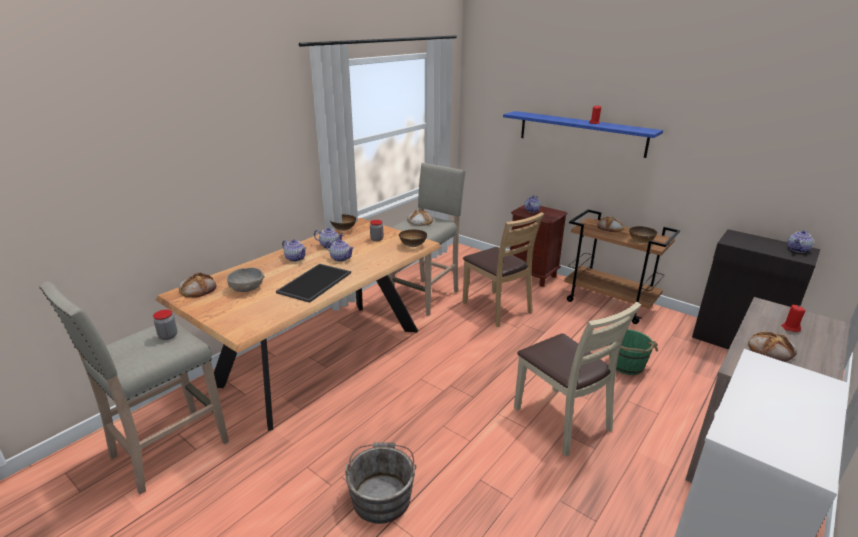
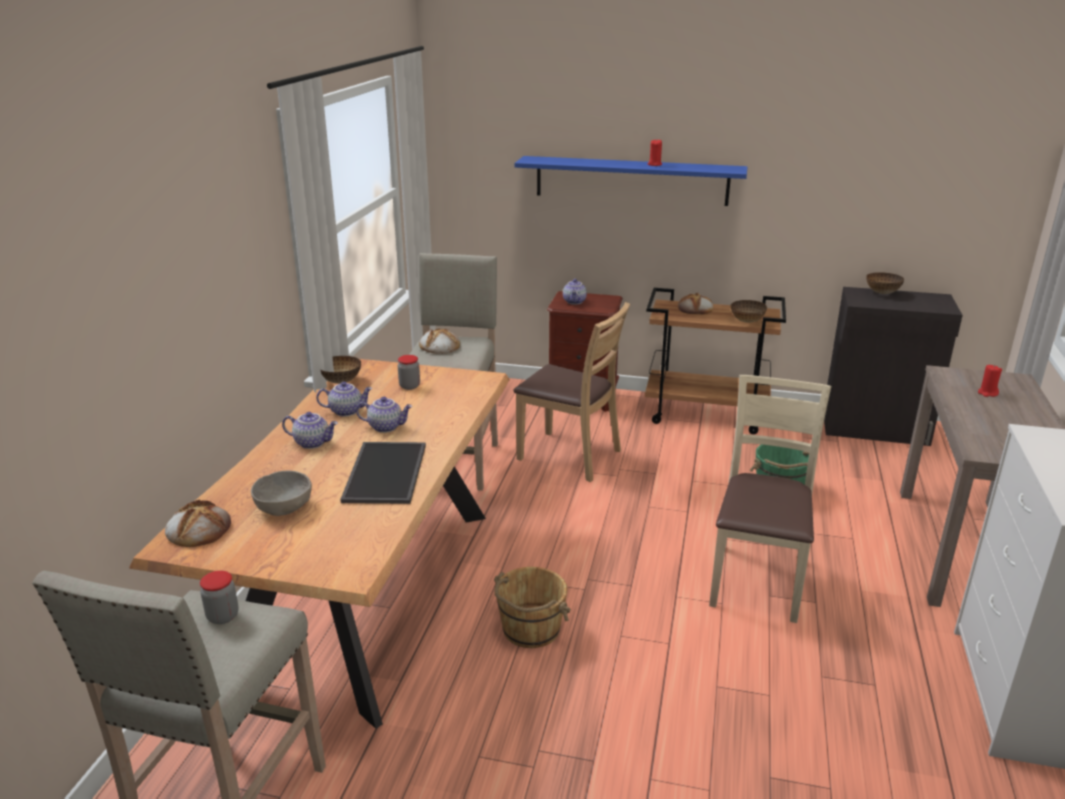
camera: 25 degrees left, 0 degrees up
(382, 495) = (612, 752): grey bucket -> none
(392, 404) = (530, 629): none -> brown bucket
(413, 245) = (474, 385): bowl -> bowl (882, 292)
(562, 420) = (757, 580): beige chair -> beige chair turned 105 degrees counterclockwise
(771, 350) = (990, 422): bread -> none
(798, 250) = (932, 299): teapot -> none

